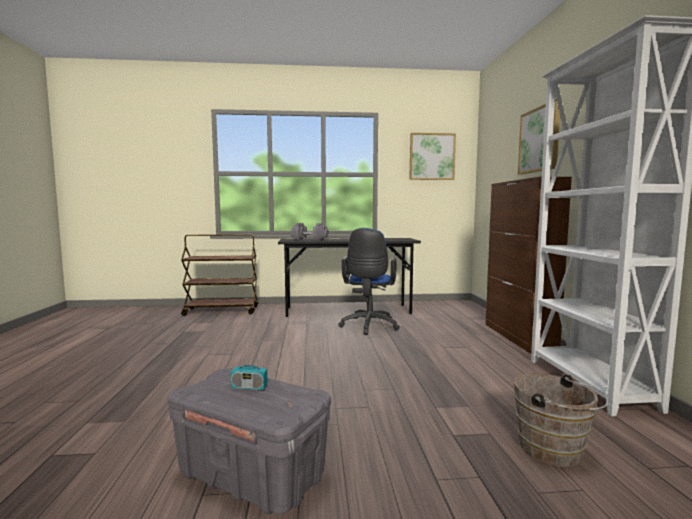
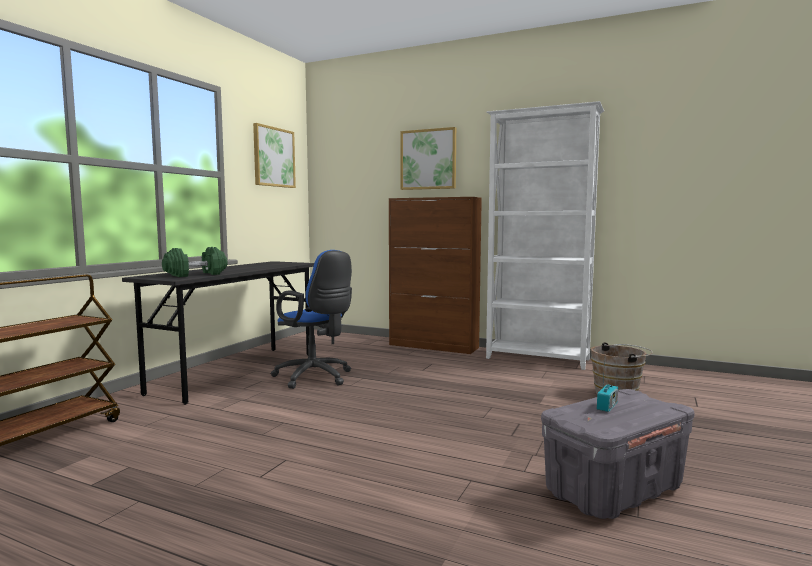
camera: 60 degrees left, 0 degrees up
(309, 240) = (196, 274): grey dumbbell -> green dumbbell

